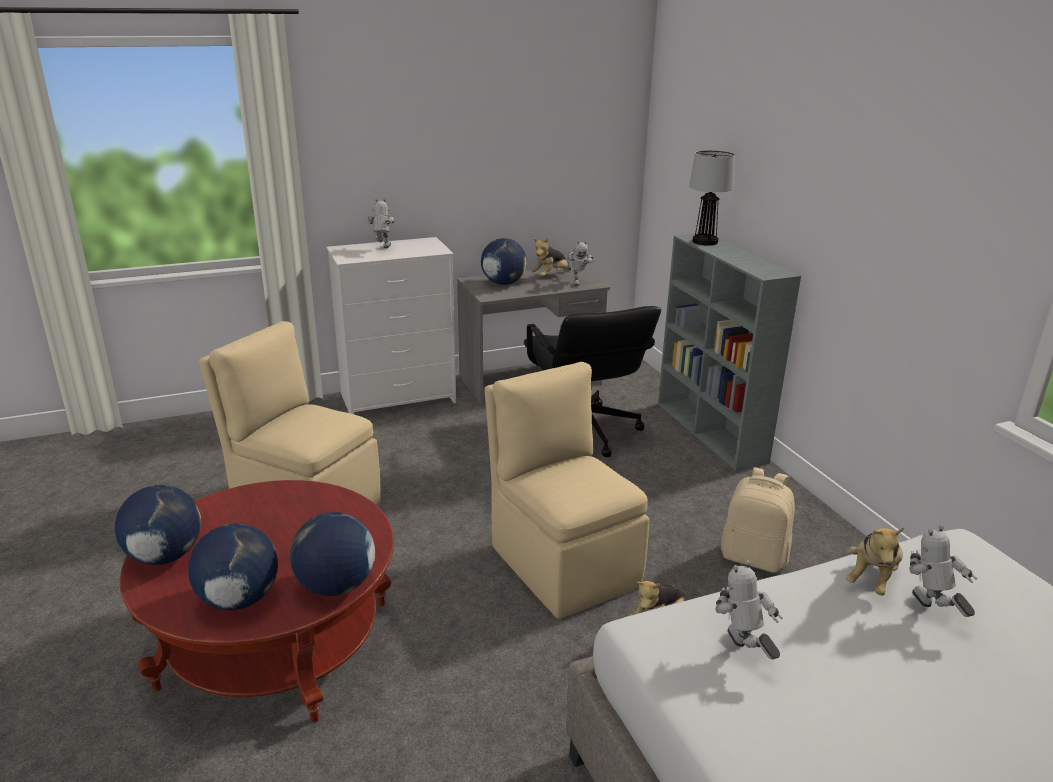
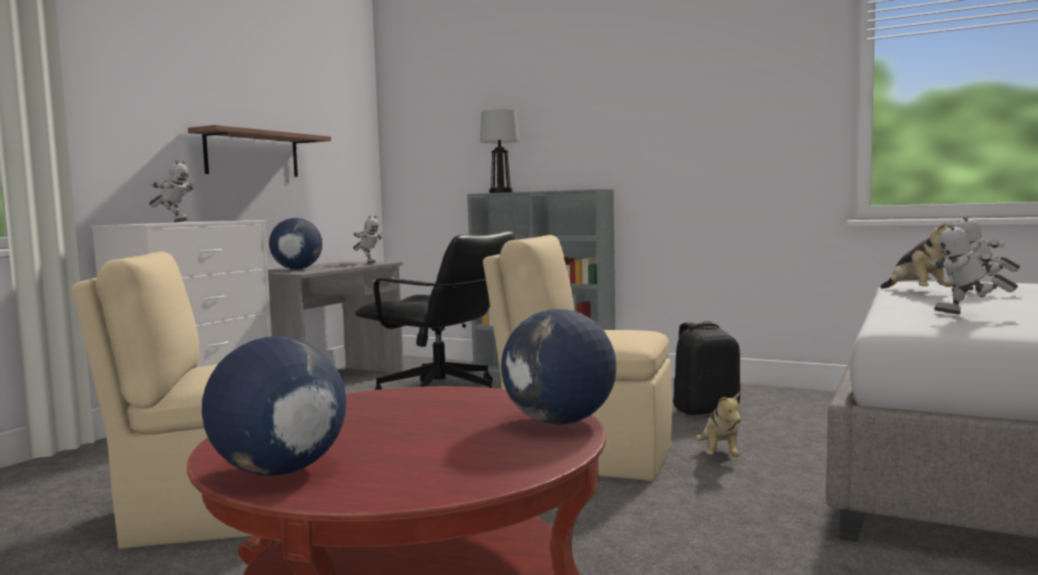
camera: 40 degrees left, 20 degrees down
(239, 599) = (477, 459): globe -> none
(382, 249) = (174, 222): toy robot -> toy robot turned 150 degrees clockwise
(482, 173) = (252, 154): none -> shelf
(551, 276) = (334, 264): plush toy -> none
(754, 557) = (705, 410): beige backpack -> black backpack

